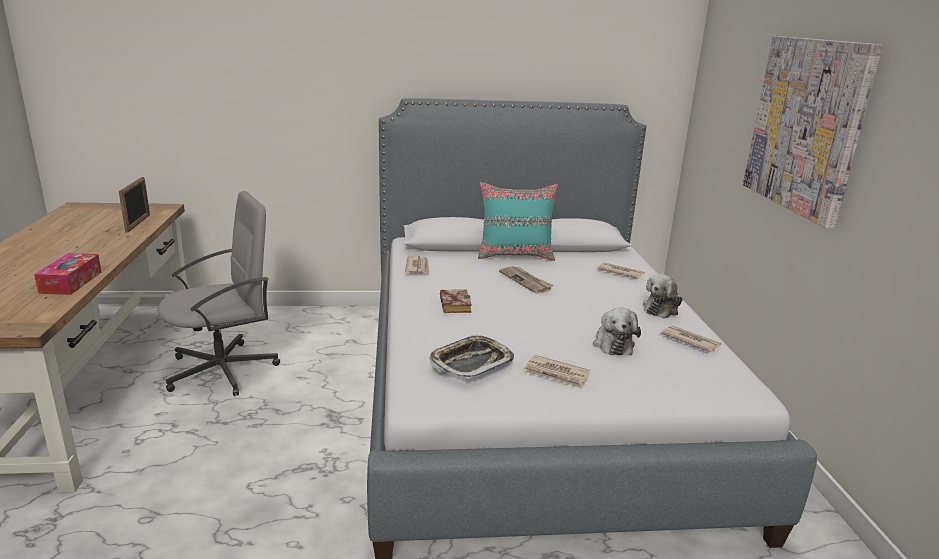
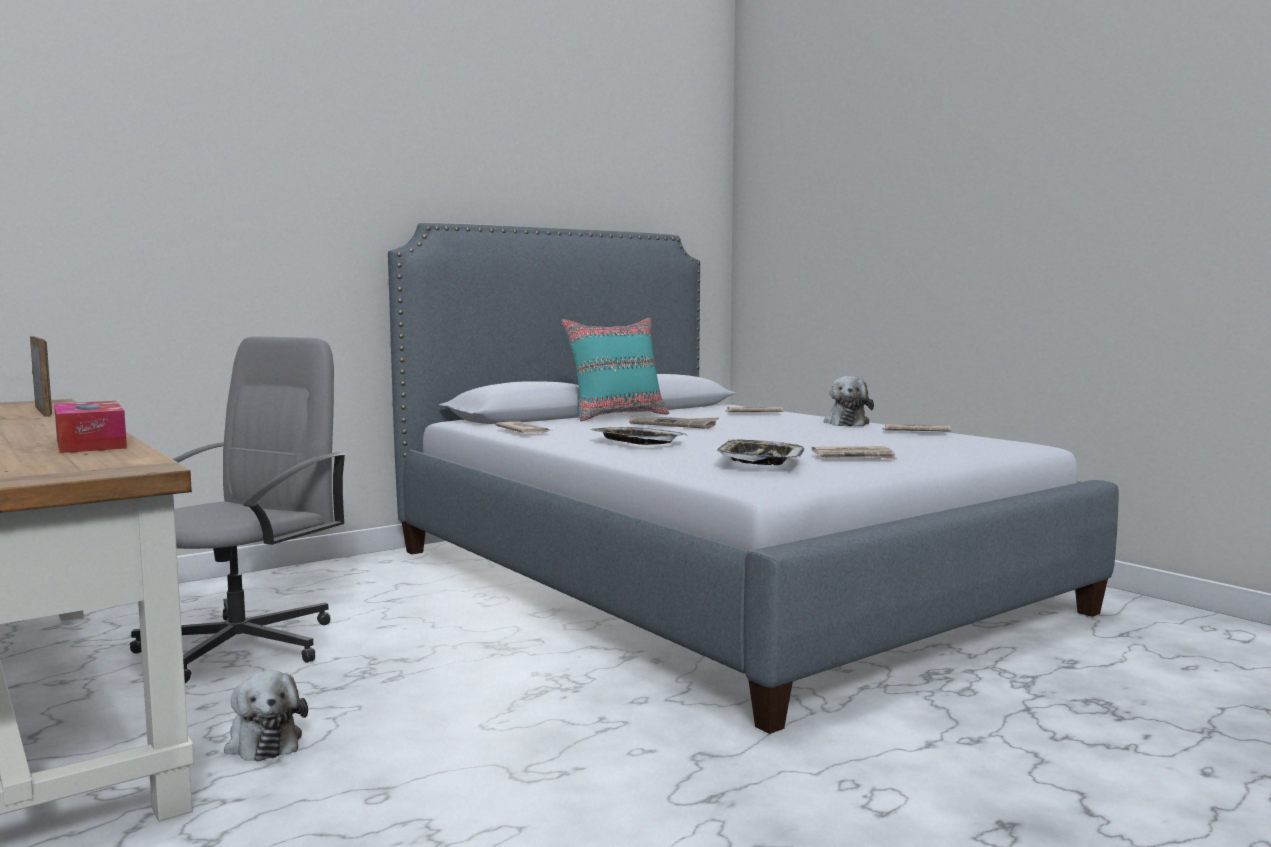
camera: 30 degrees left, 15 degrees down
(453, 304) = (637, 442): book -> tray
(613, 344) = (856, 441): plush toy -> plush toy (263, 741)
(806, 126) = (932, 205): picture -> none

